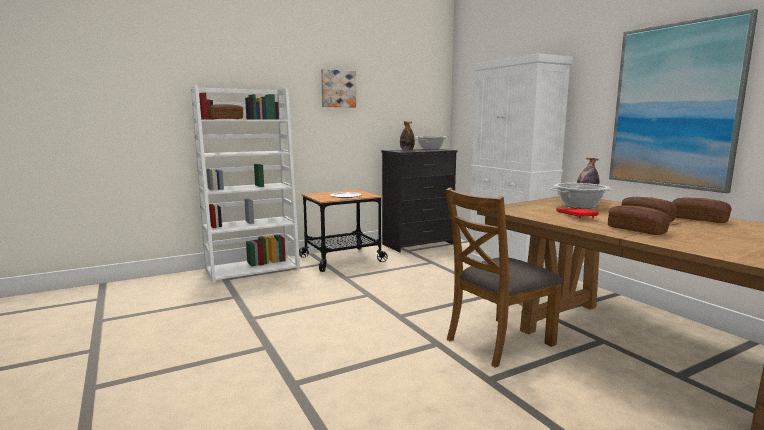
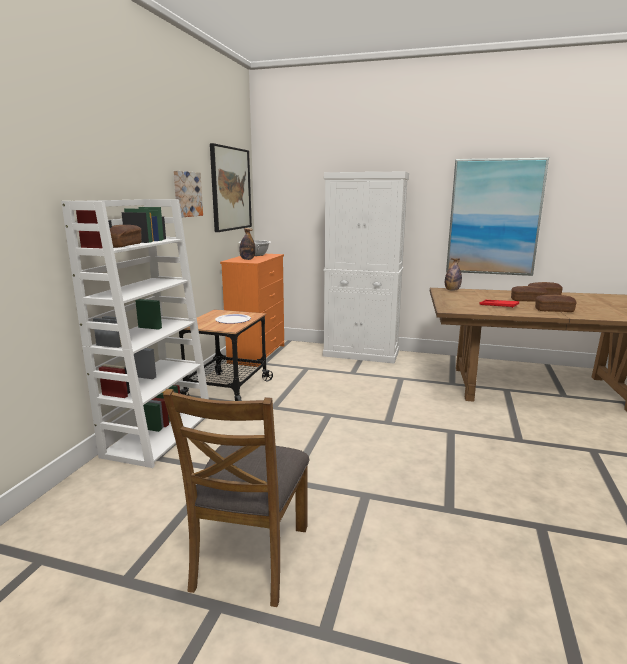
camera: 45 degrees left, 5 degrees up
(409, 87) = (231, 189): none -> picture
(418, 244) = (257, 354): black dresser -> orange dresser
(498, 341) = (472, 413): brown chair -> brown chair (250, 556)
(579, 206) = (471, 297): cooking pot -> none

